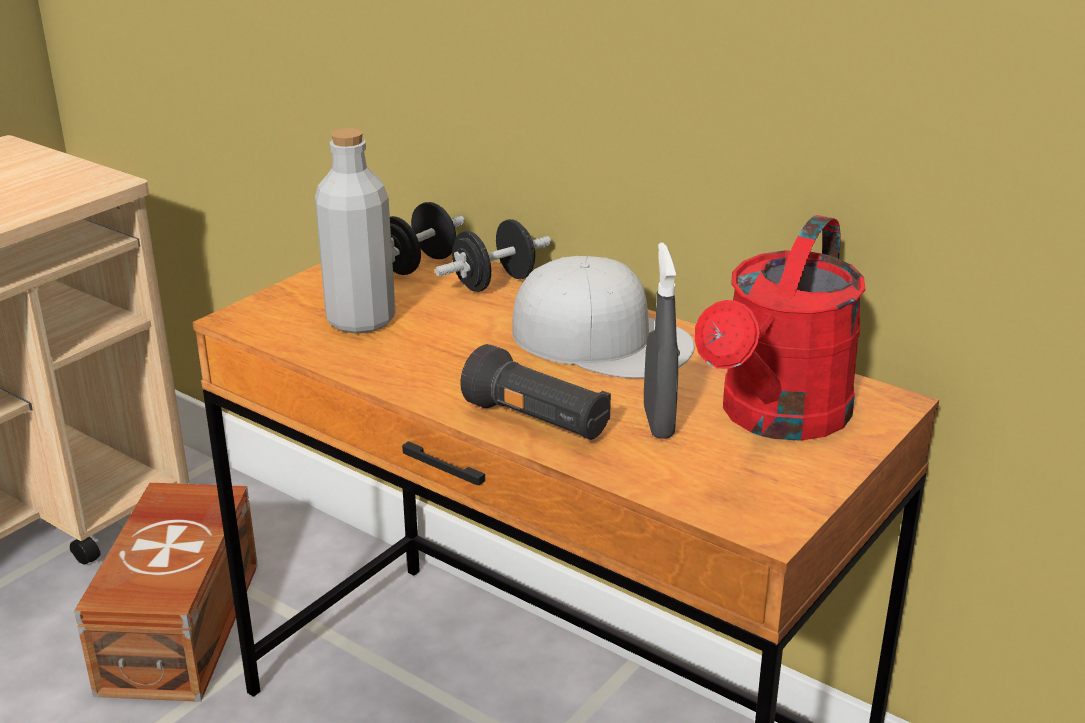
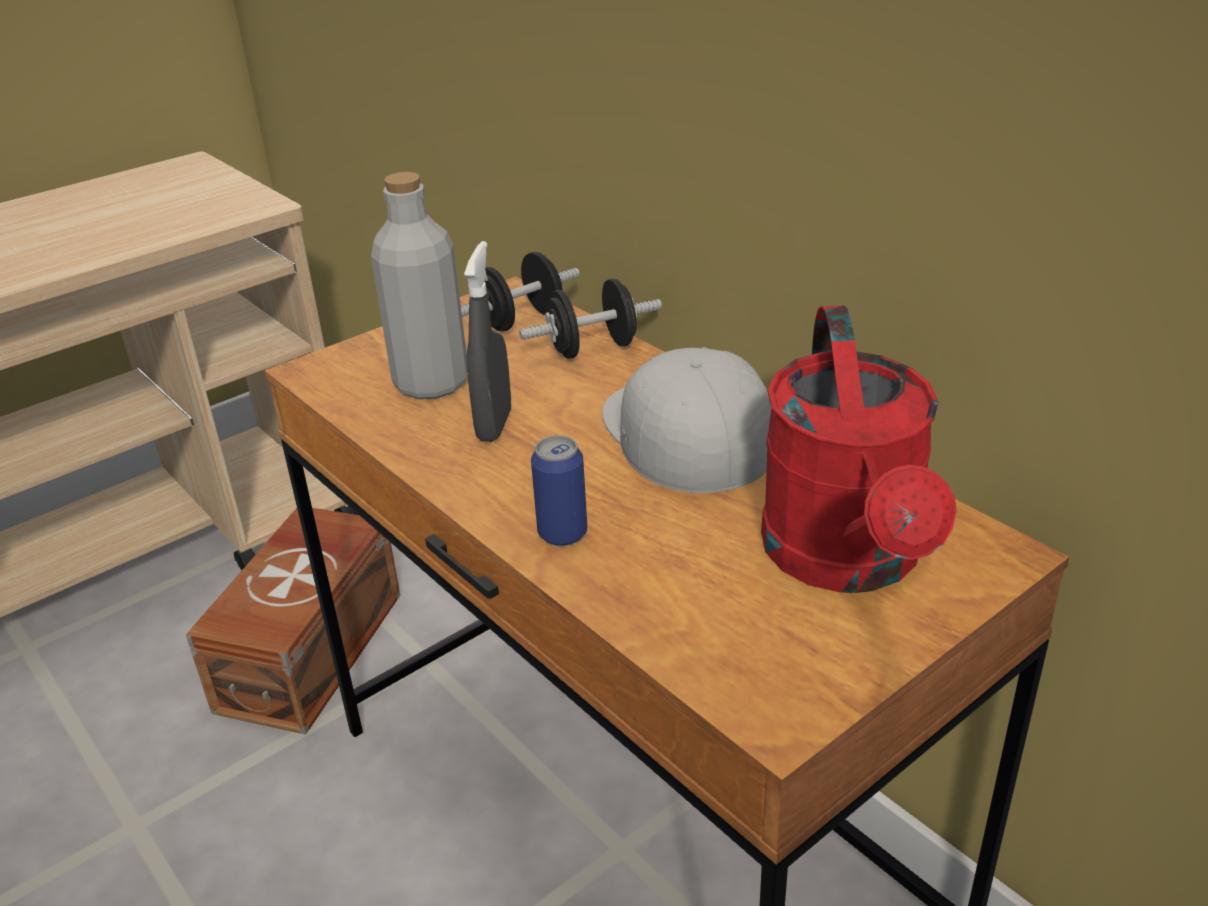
camera: 15 degrees right, 5 degrees up
(537, 422) = (562, 533): black flashlight -> can
(604, 339) = (684, 431): white cap -> white cap turned 150 degrees counterclockwise
(658, 423) = (701, 551): grey spray bottle -> grey spray bottle (494, 425)
(777, 419) = (848, 561): red watering can -> red watering can turned 45 degrees counterclockwise

